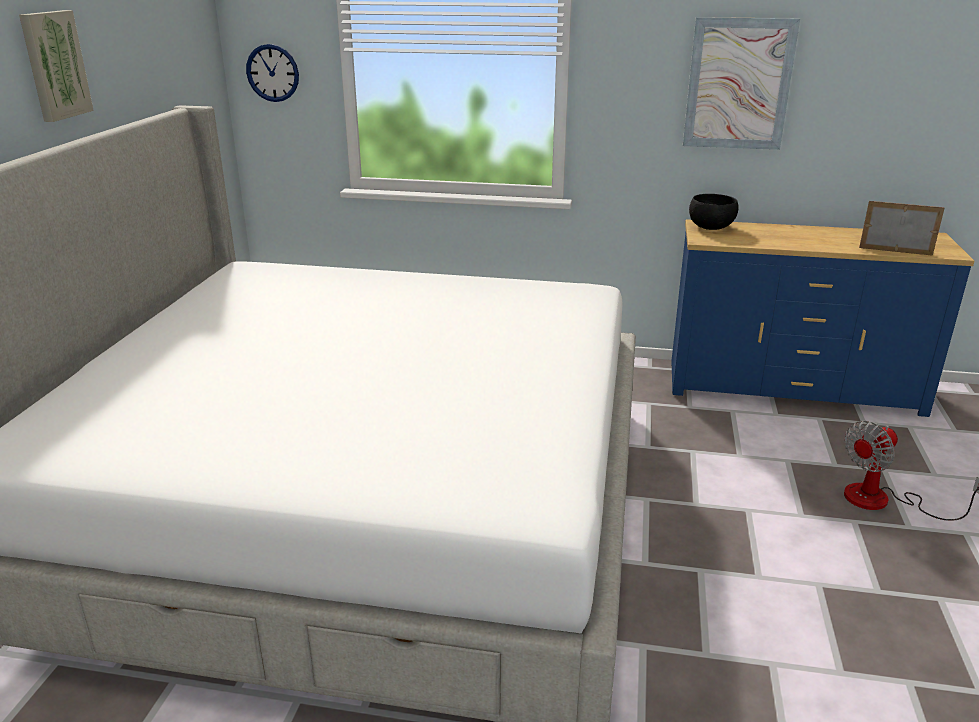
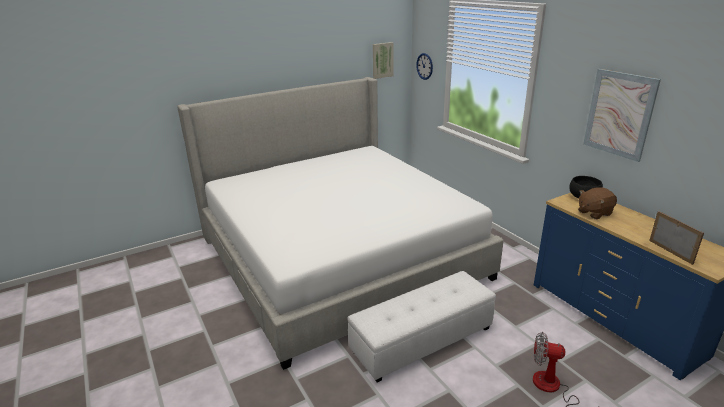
camera: 50 degrees right, 0 degrees up
(54, 65) = (304, 59): picture -> picture (382, 60)
(683, 545) = (421, 339): none -> white ottoman
(758, 239) = (594, 213): none -> brown plush toy

